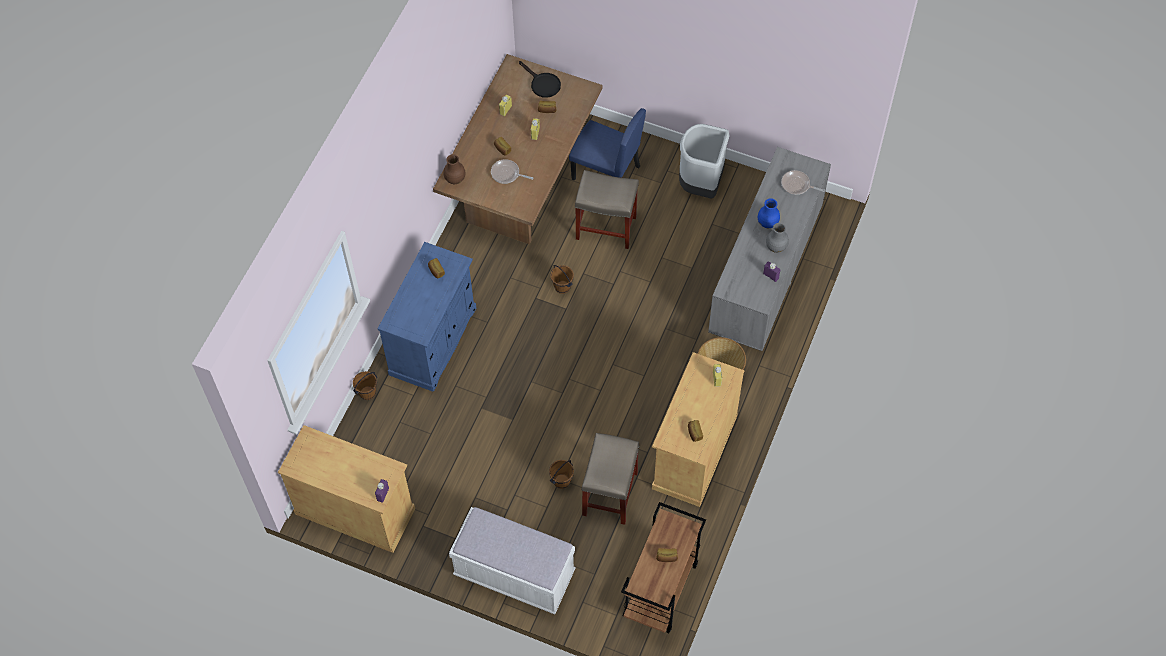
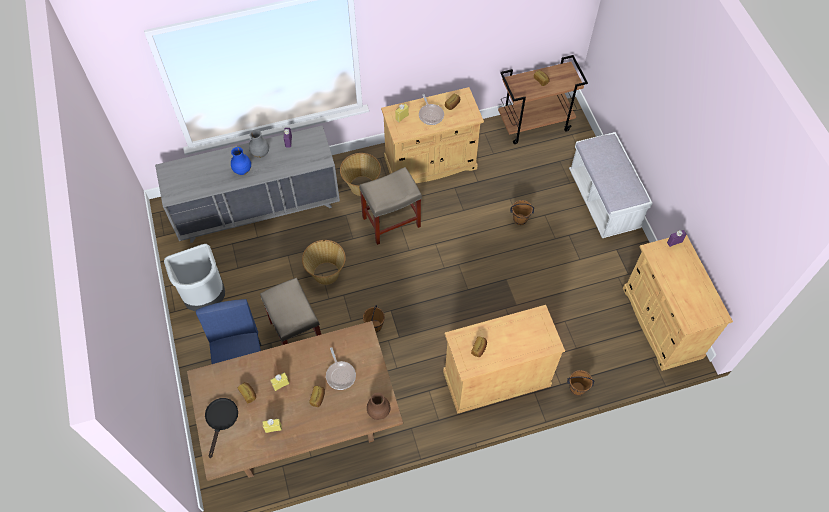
camera: 130 degrees left, 0 degrees up
(433, 341) = (496, 378): blue cabinet -> beige cabinet
(610, 494) = (502, 187): beige stool -> beige stool (392, 221)
(647, 285) = (326, 273): none -> basket
(797, 185) = (192, 172): frying pan -> frying pan (430, 114)

